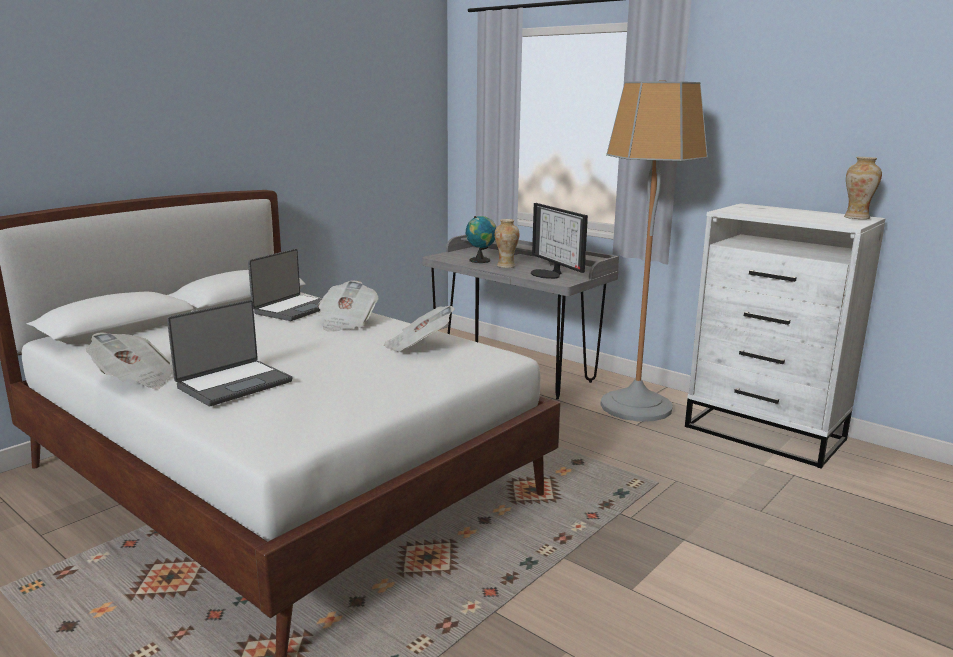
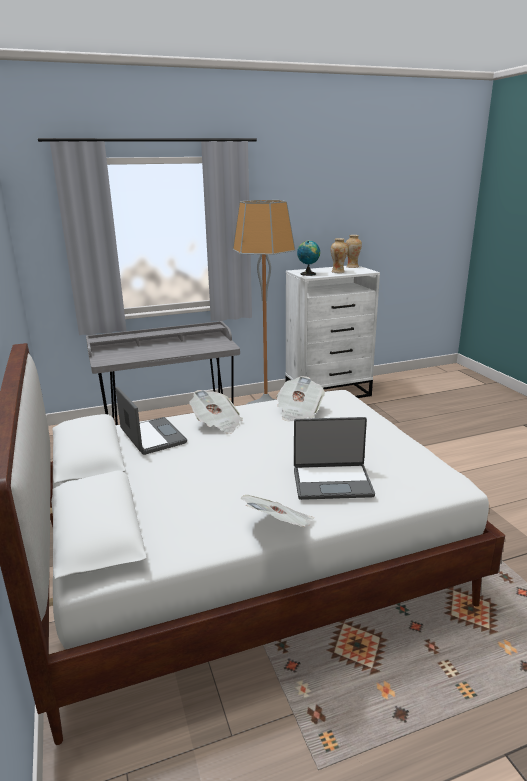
camera: 60 degrees left, 5 degrees up
(233, 384) = (332, 482): laptop -> laptop turned 105 degrees clockwise
(481, 260) = (137, 353): globe -> globe (308, 274)
(506, 266) = (165, 350): vase -> vase (338, 272)
(549, 274) = (204, 345): monitor -> none

